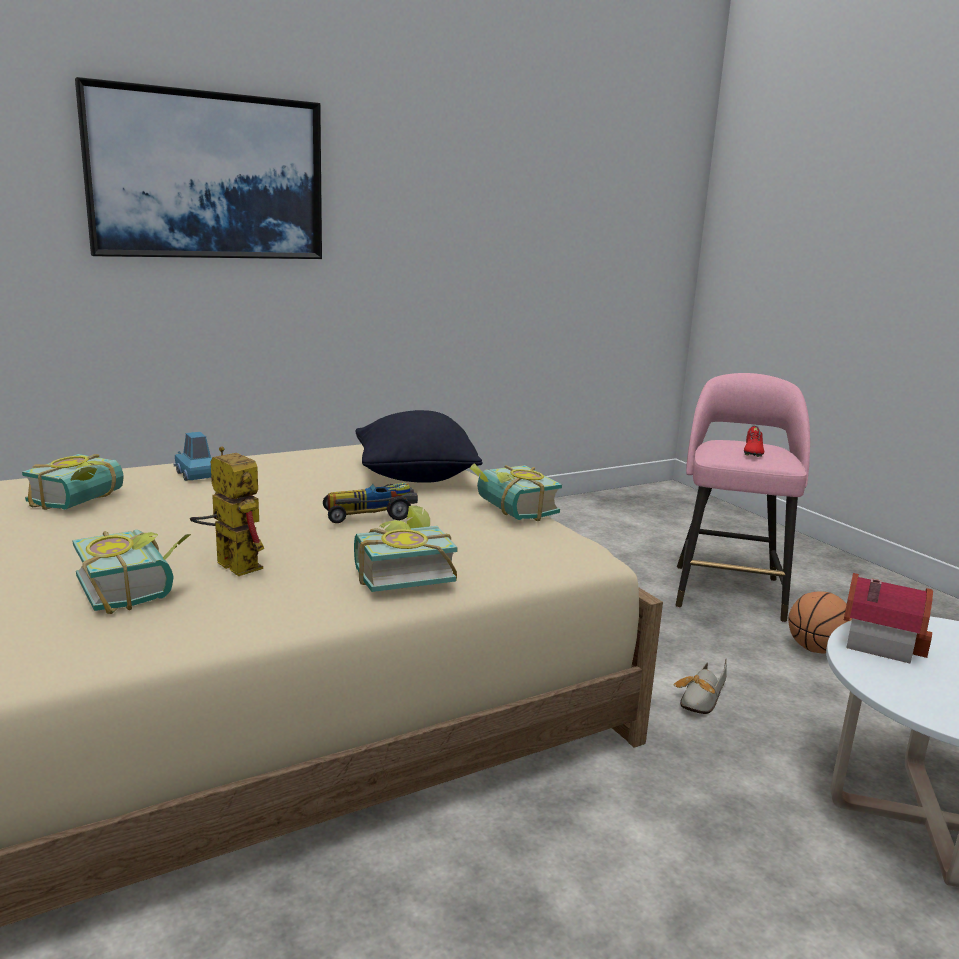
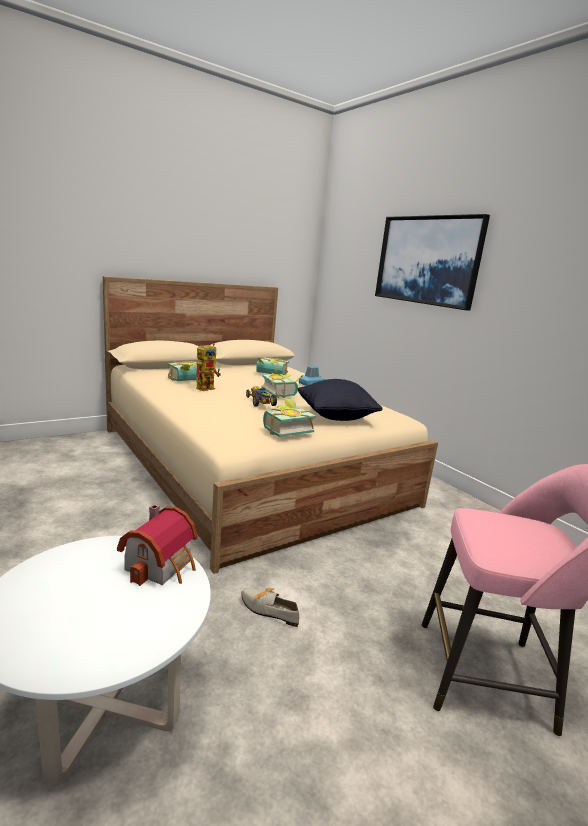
camera: 85 degrees right, 0 degrees up
(401, 574) = (197, 407): book -> book (282, 393)
(752, 452) = (514, 535): red shoe -> none
(816, 650) = (377, 719): basketball -> none

